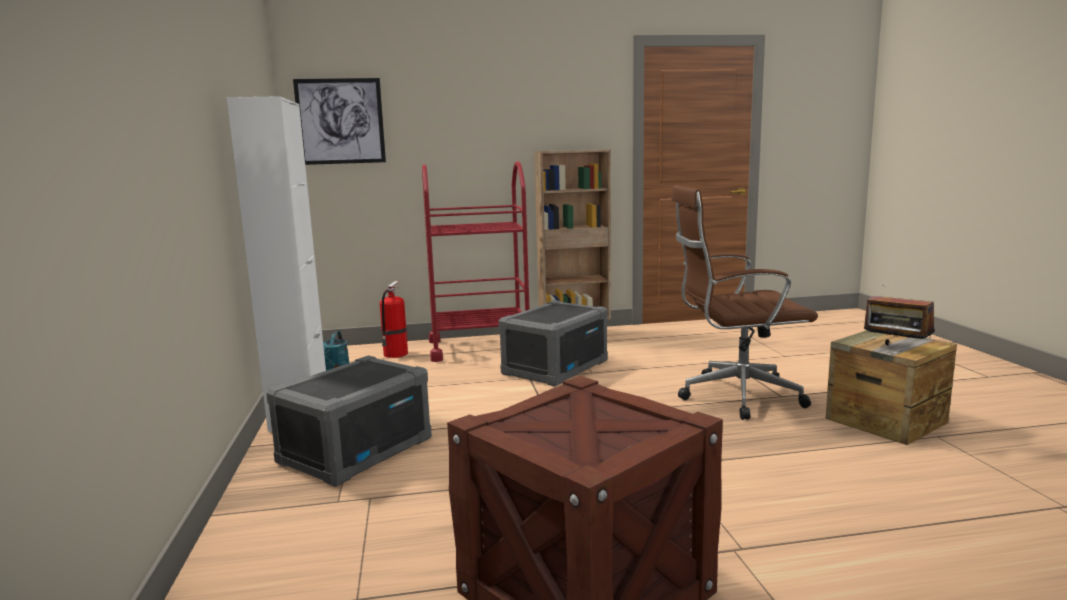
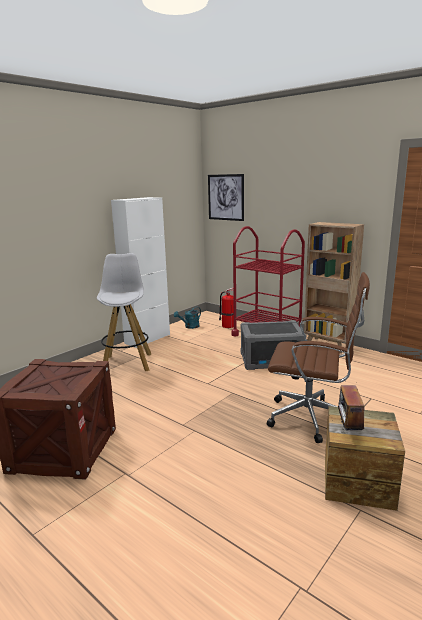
camera: 50 degrees right, 5 degrees up
(356, 450) = (127, 363): grey storage box -> white stool
(734, 396) = (312, 418): brown office chair -> brown office chair turned 150 degrees clockwise

